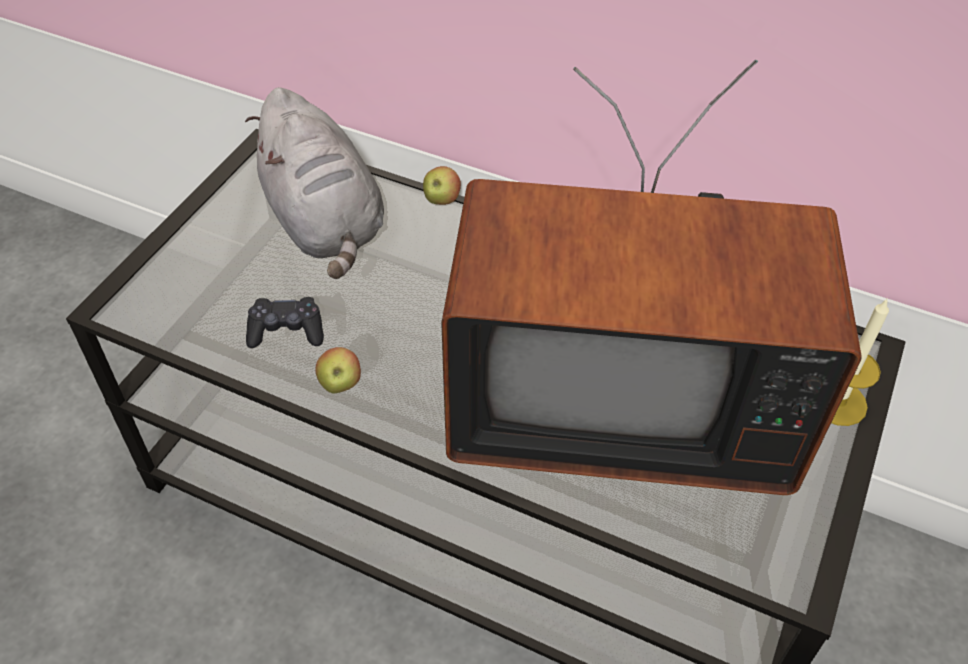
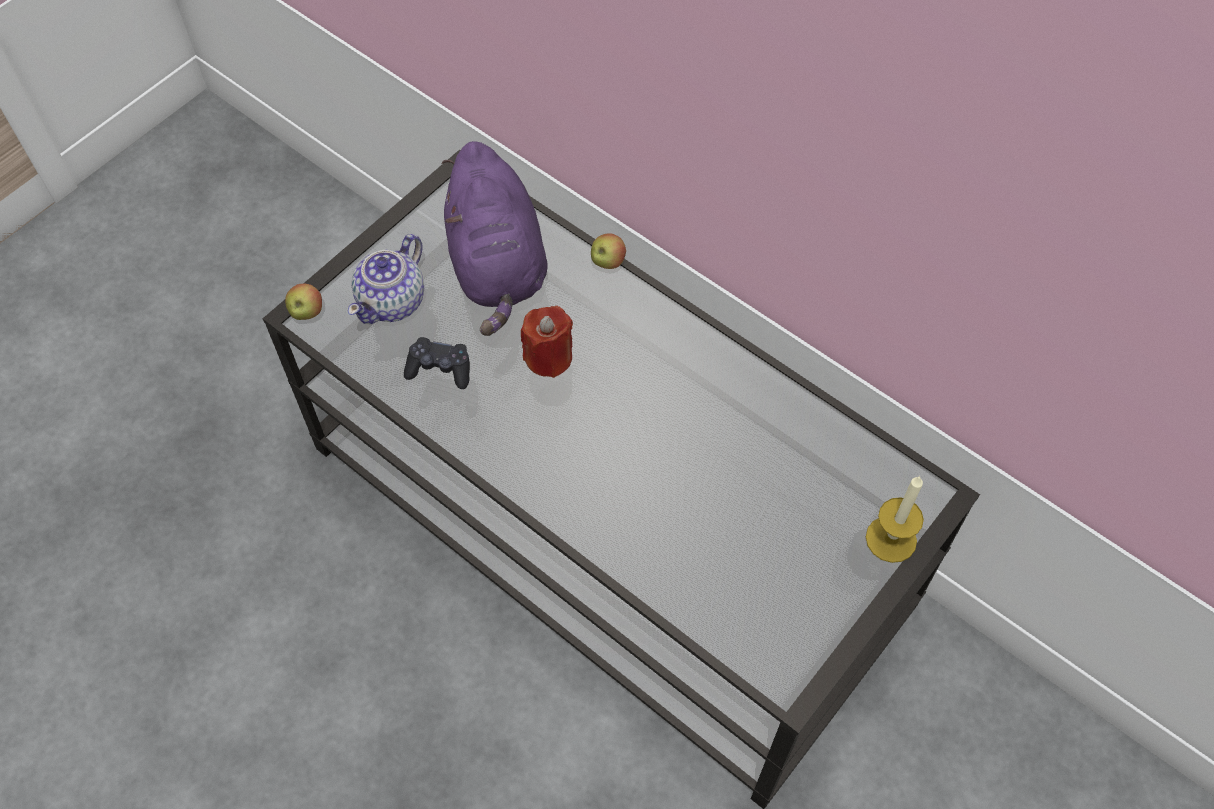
camera: 15 degrees right, 10 degrees up
(216, 275) = (393, 301): none -> teapot
(325, 224) = (497, 266): grey plush toy -> purple plush toy
(340, 384) = (472, 429): apple -> apple (307, 313)
(406, 298) = (548, 357): none -> red candle
(615, 400) = (698, 493): television -> none

